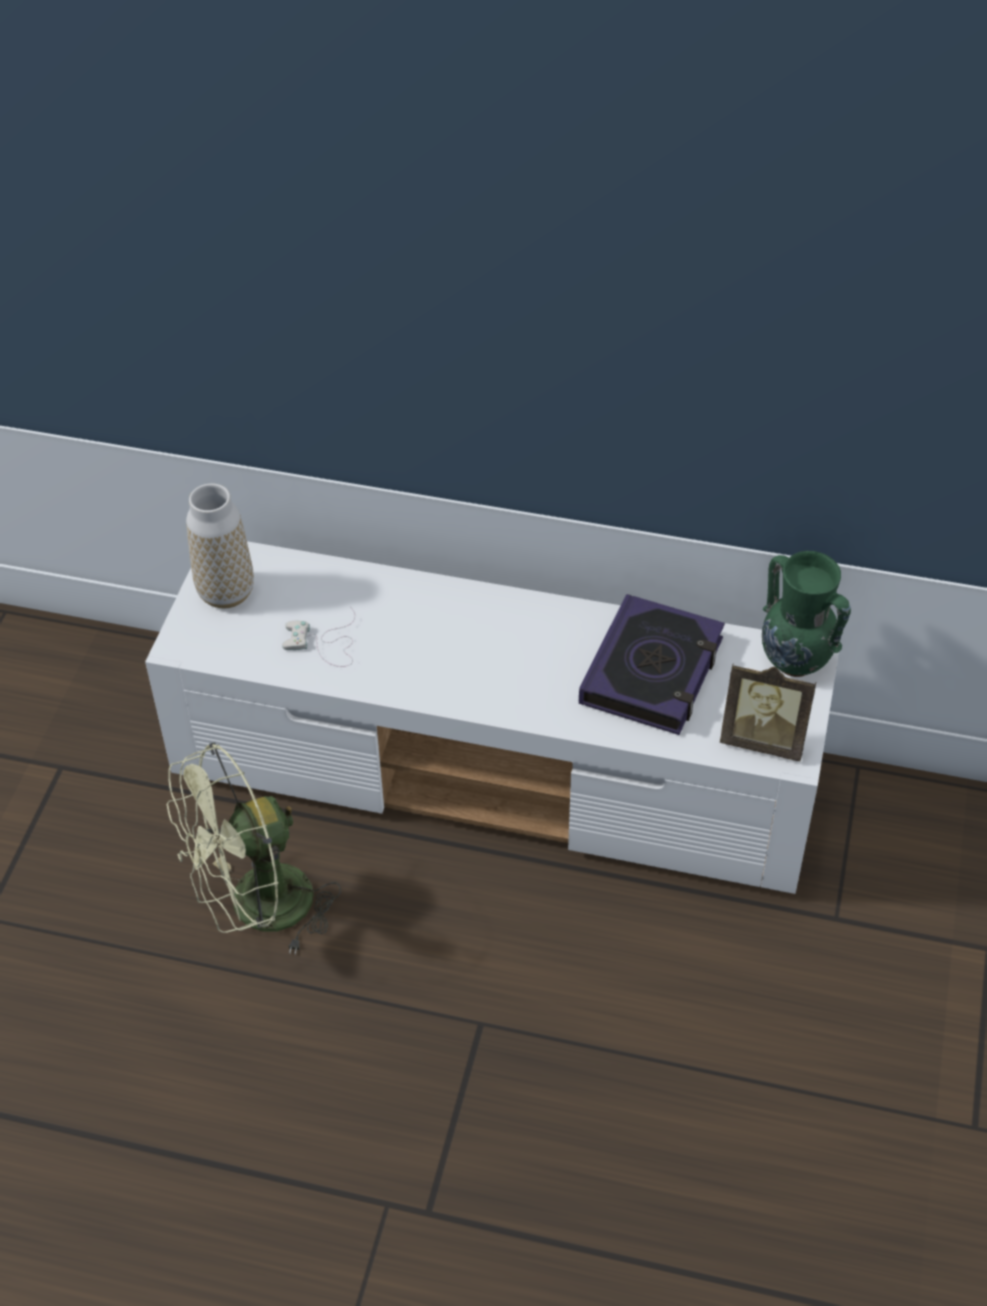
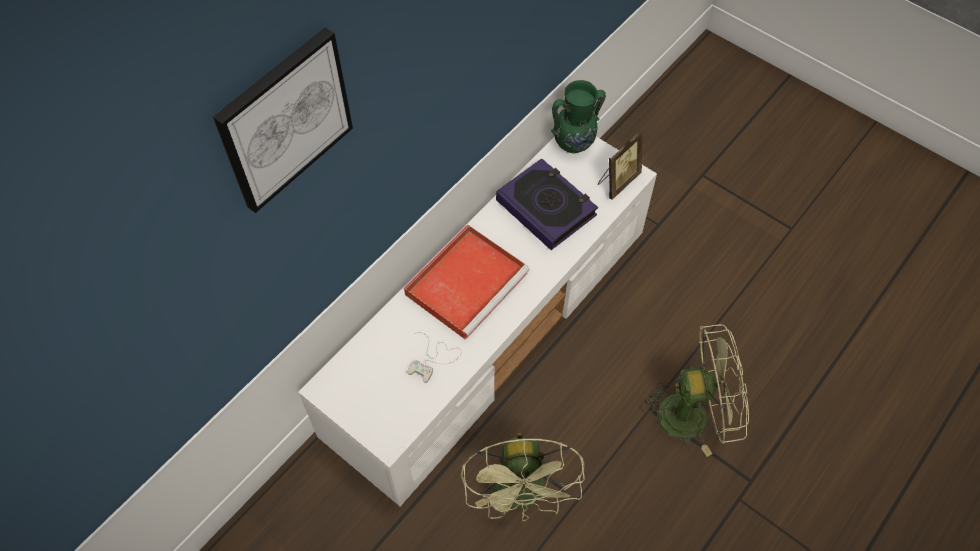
camera: 65 degrees left, 10 degrees up
(226, 593) = (358, 398): vase -> none
(266, 134) = (284, 119): none -> picture
(466, 632) = (467, 282): none -> red tray
(505, 1088) = (693, 413): none -> green fan

